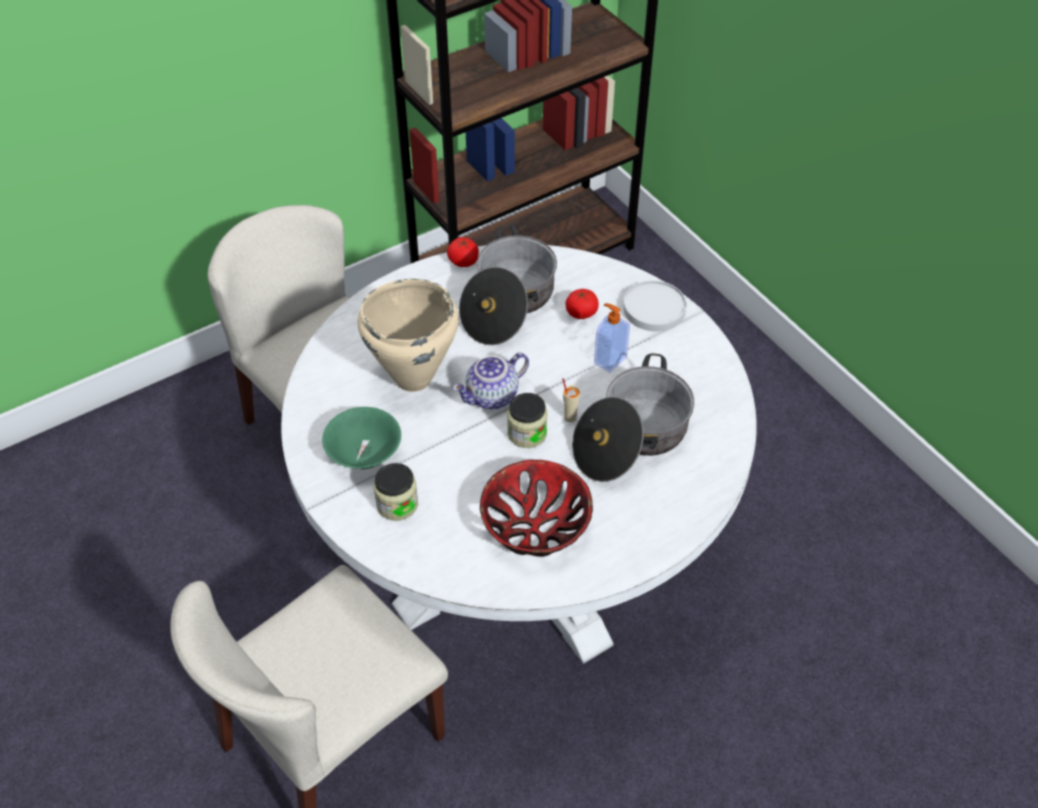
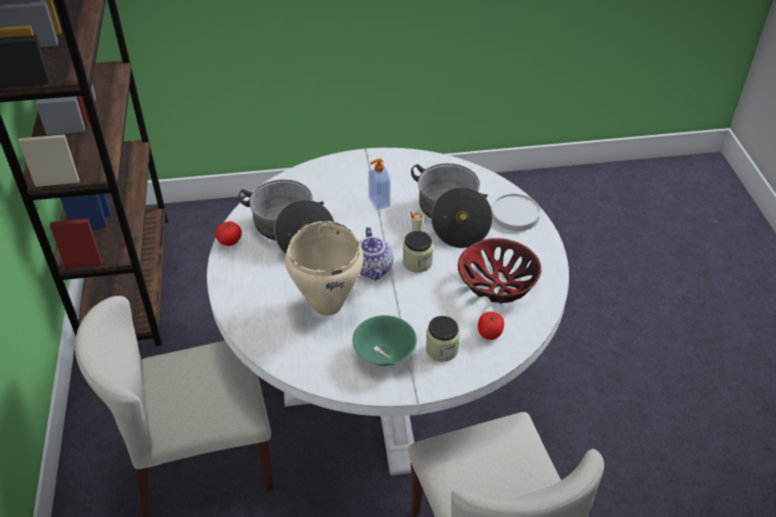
camera: 65 degrees left, 5 degrees down
(581, 313) = (327, 200): tomato -> tomato (490, 333)
(654, 309) = (348, 167): white plate -> white plate (515, 214)

